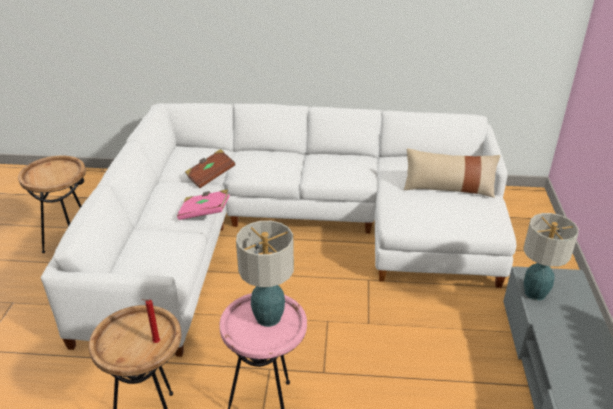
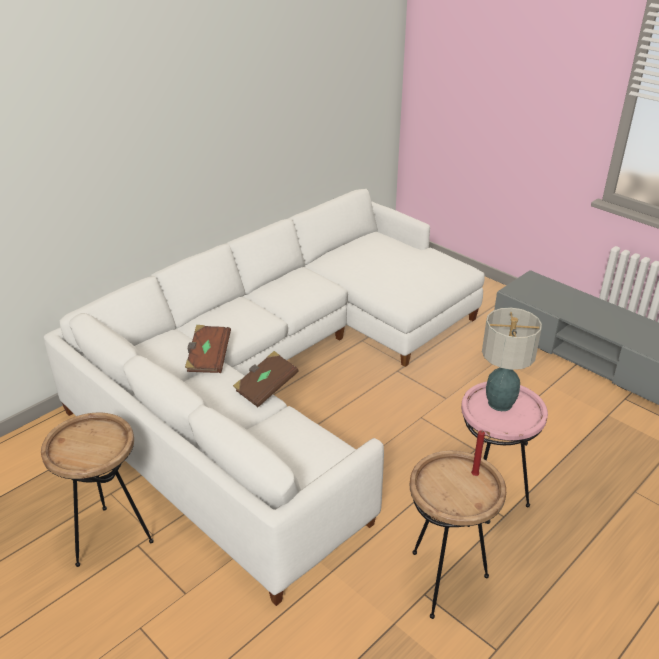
camera: 50 degrees left, 0 degrees up
(204, 213) = (265, 388): pink book -> brown book
(448, 188) = (398, 259): beige pillow -> none
(535, 293) = (533, 299): table lamp -> none

